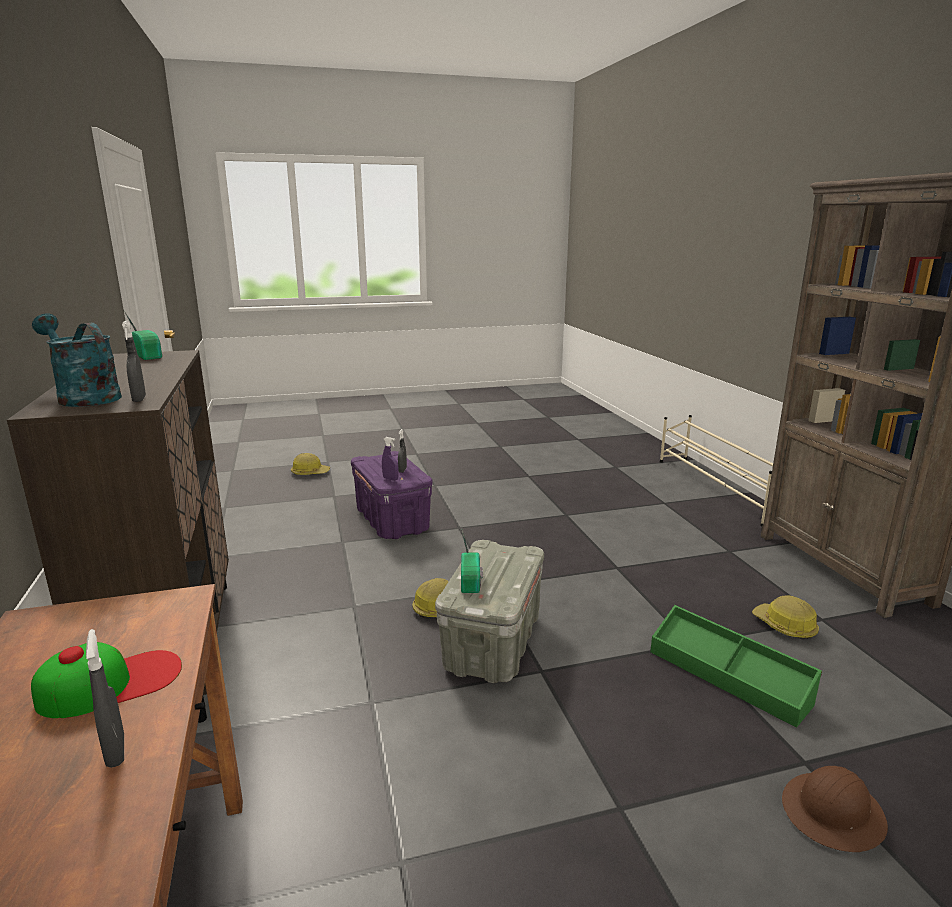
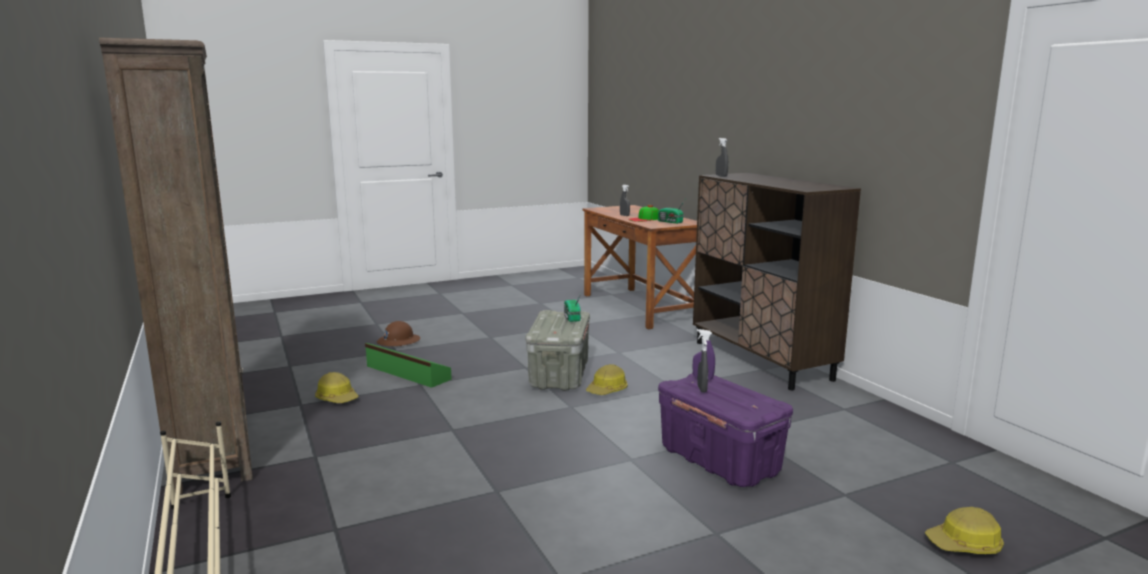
camera: 170 degrees right, 5 degrees down
(84, 397) = (750, 176): turquoise watering can -> none
(148, 355) = (819, 188): radio -> radio (670, 222)

